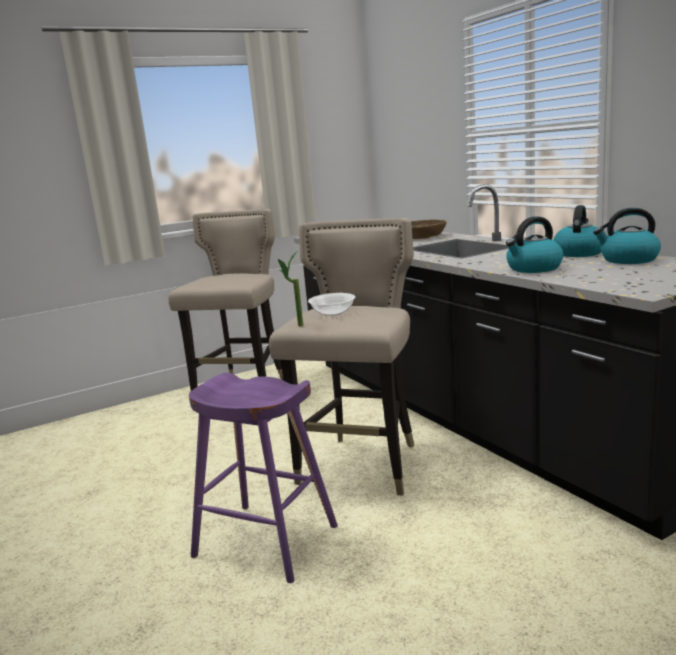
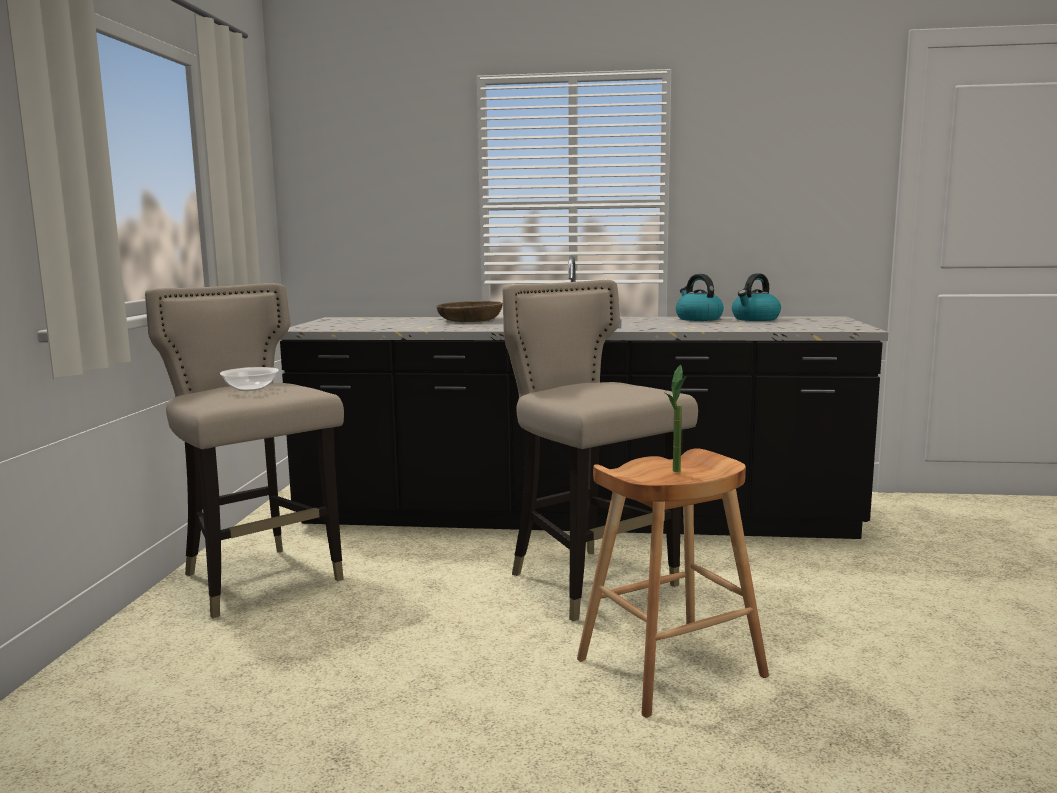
camera: 55 degrees left, 5 degrees down
(266, 541) = (671, 668): purple stool -> brown stool
(295, 326) = (596, 403): potted plant -> potted plant (676, 473)
(332, 313) = (586, 389): bowl -> bowl (250, 389)
(533, 268) = (723, 327): kettle -> none

